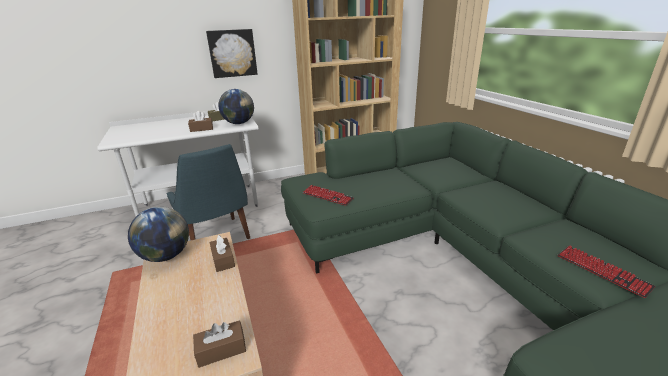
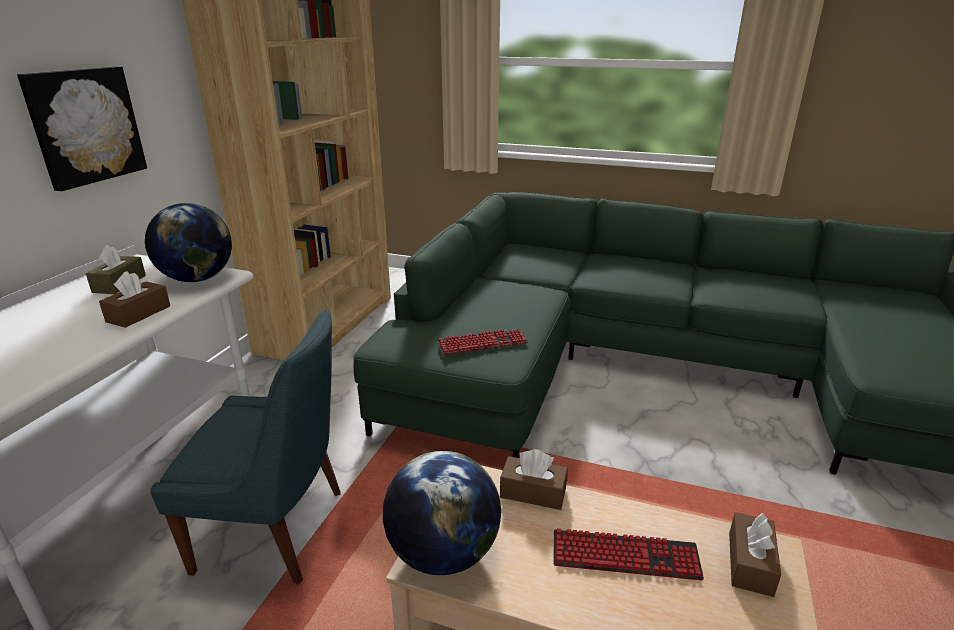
camera: 50 degrees left, 0 degrees up
(602, 271) = (794, 296): keyboard -> keyboard (625, 556)

